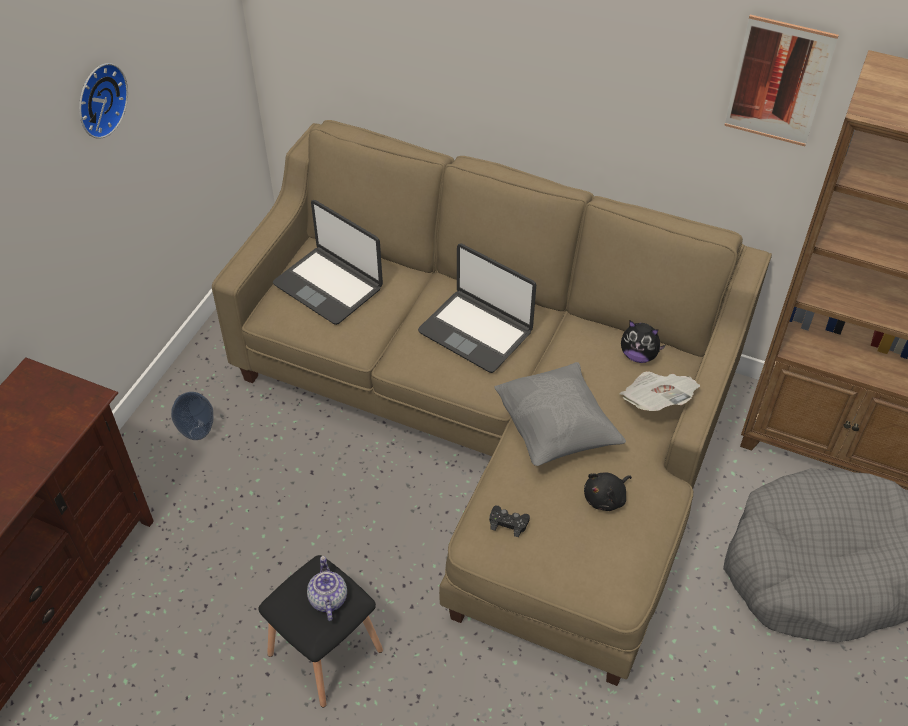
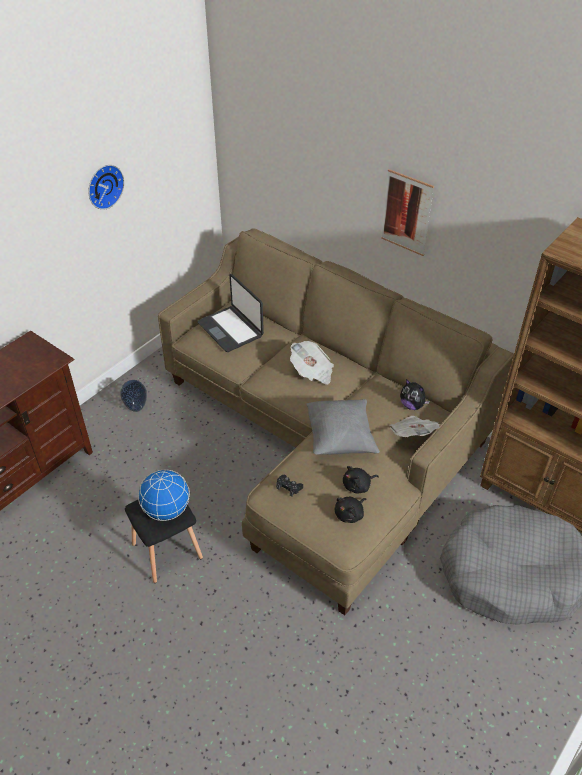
camera: 15 degrees right, 5 degrees down
(327, 598) = (166, 510): teapot -> globe
(476, 331) = (312, 372): laptop -> newspaper
(610, 545) = (350, 514): none -> black plush toy
(778, 81) = (522, 234): picture -> picture (406, 213)

